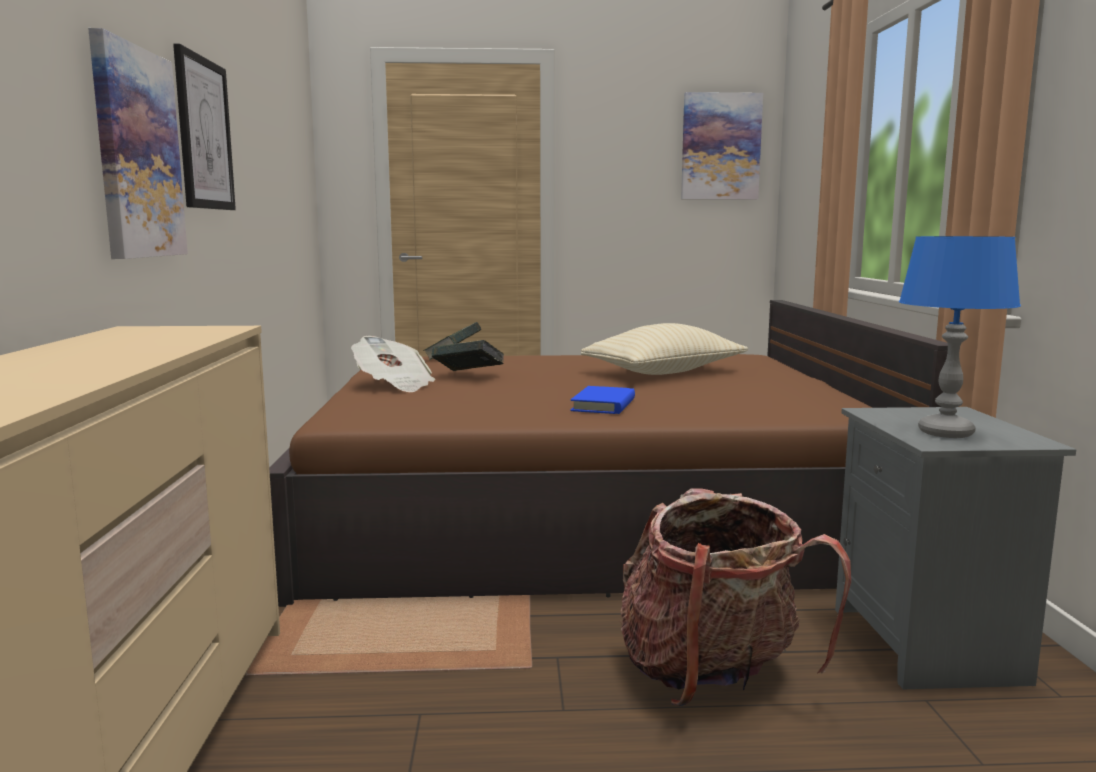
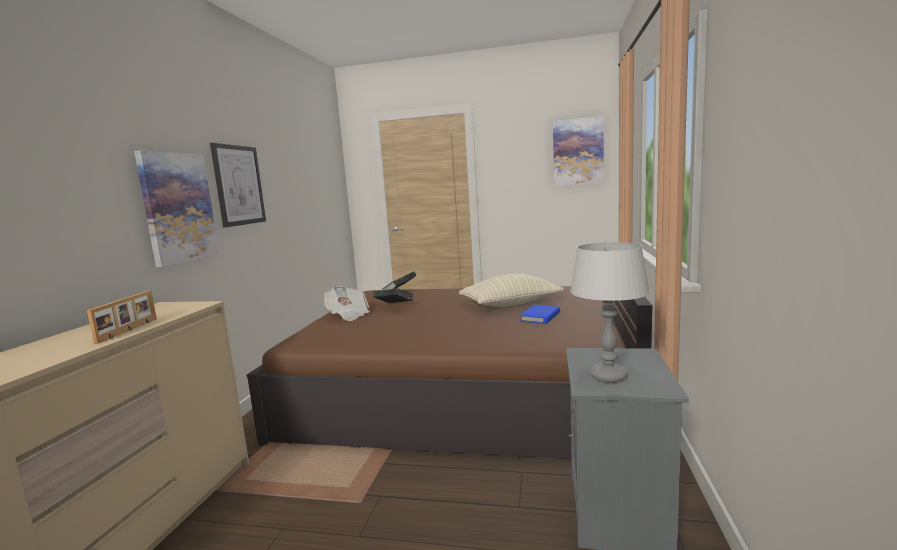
camera: 15 degrees right, 0 degrees up
(159, 350) = (129, 330): none -> picture frame
(603, 405) = (445, 333): blue book -> blue book (540, 317)
(712, 676) = (460, 521): backpack -> none
(946, 433) = (608, 377): blue table lamp -> grey table lamp

